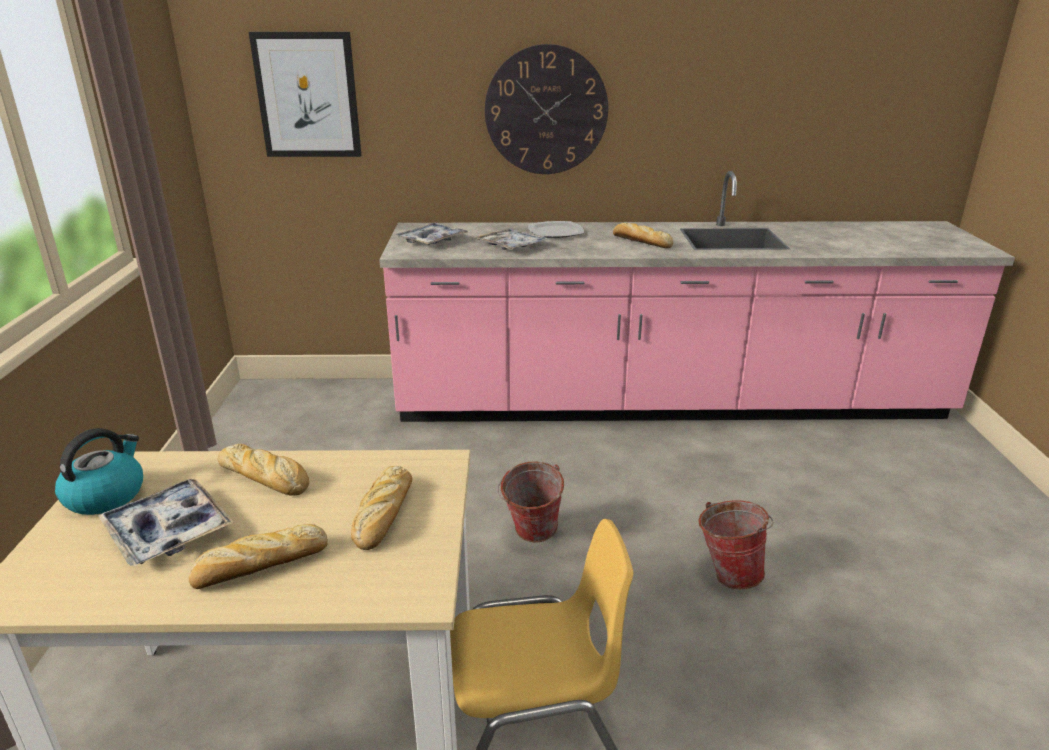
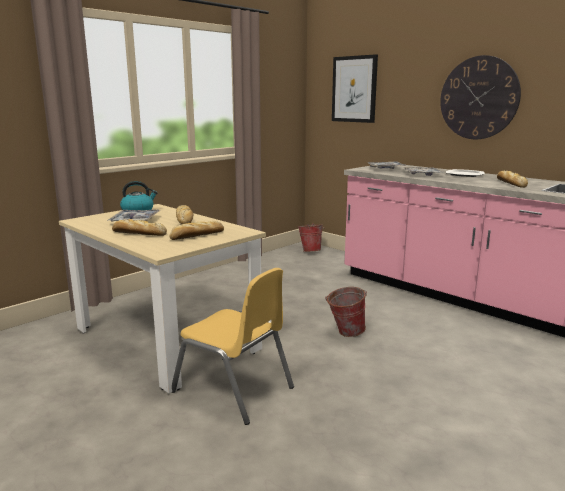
camera: 45 degrees right, 10 degrees down
(727, 573) = (432, 393): bucket -> bucket (311, 251)

